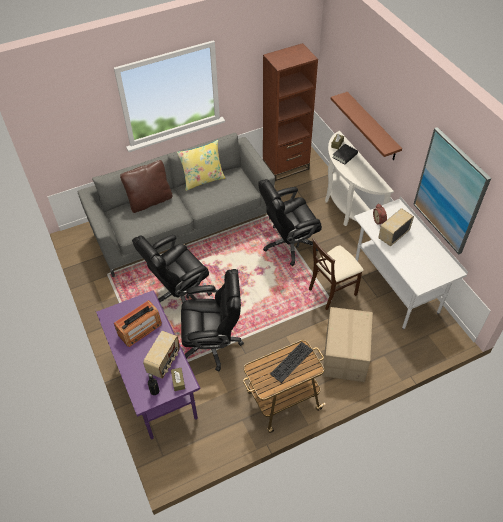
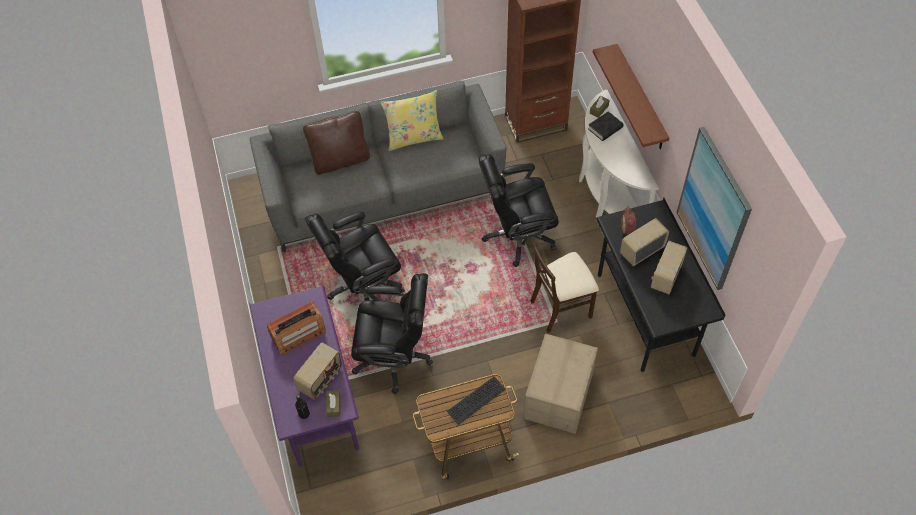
camera: 10 degrees right, 5 degrees up
(395, 288) = (645, 315): white desk -> black desk
(415, 250) = (665, 276): none -> radio

